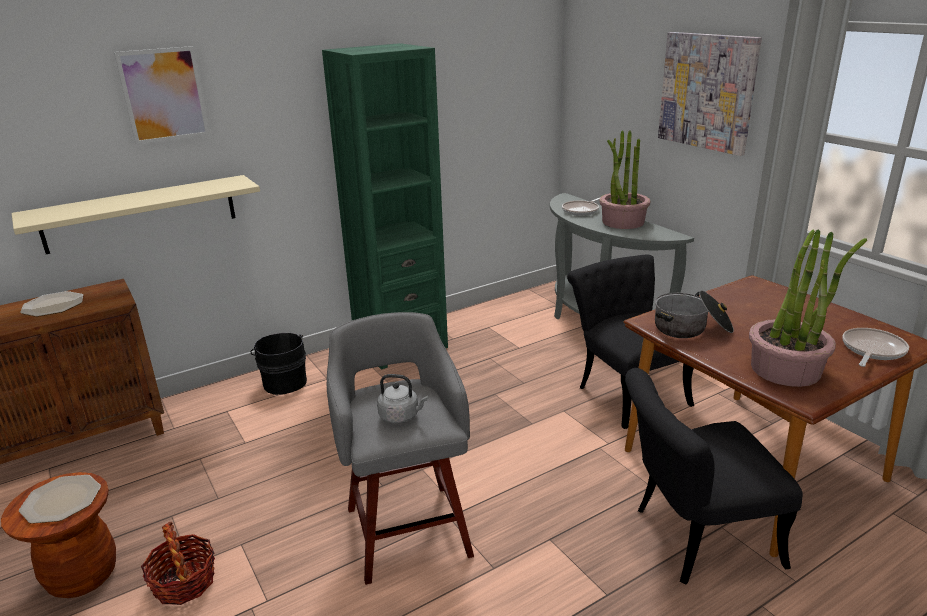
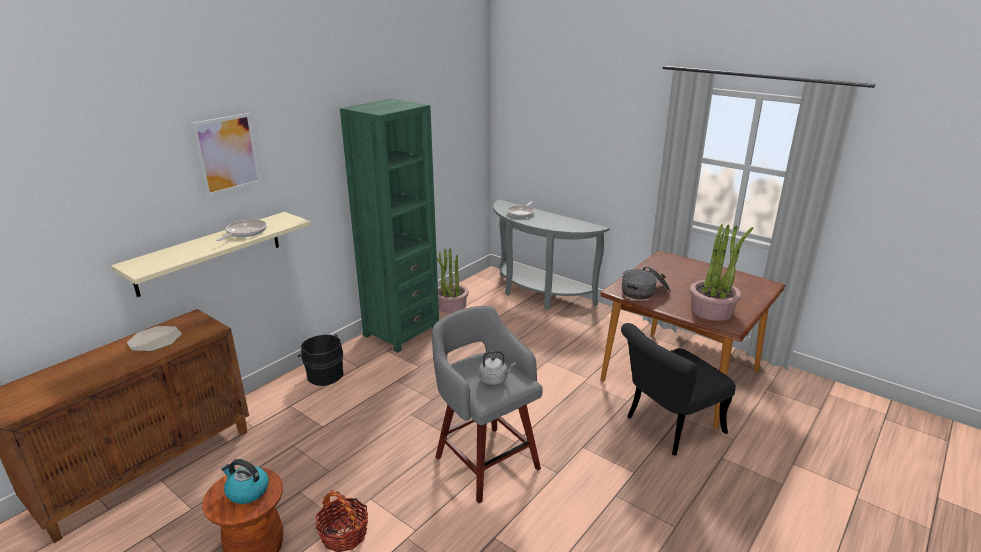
camera: 20 degrees left, 0 degrees up
(61, 500) = (247, 491): plate -> kettle
(622, 222) = (555, 220): potted plant -> potted plant (451, 306)
(626, 391) = (581, 340): black chair -> none
(707, 91) = (613, 128): picture -> none
(871, 350) = (750, 292): frying pan -> frying pan (245, 232)

